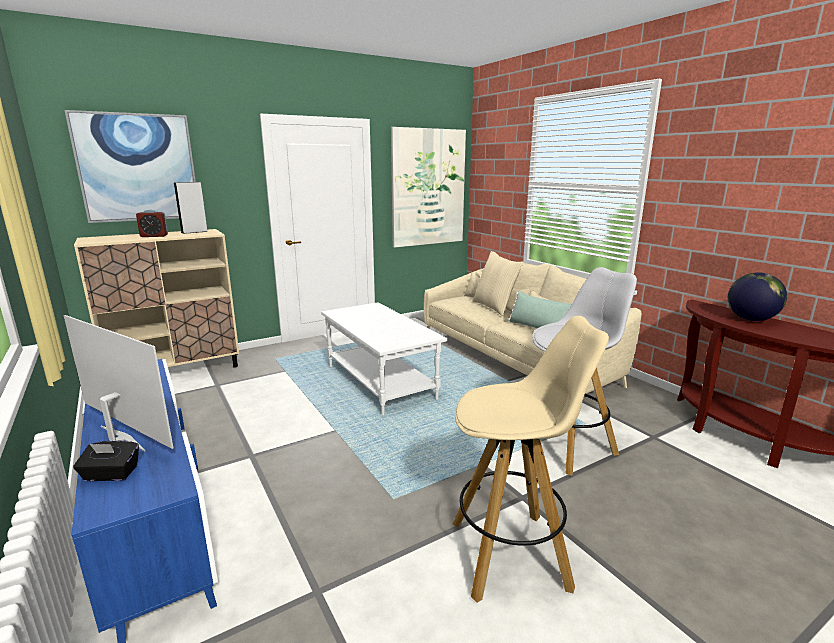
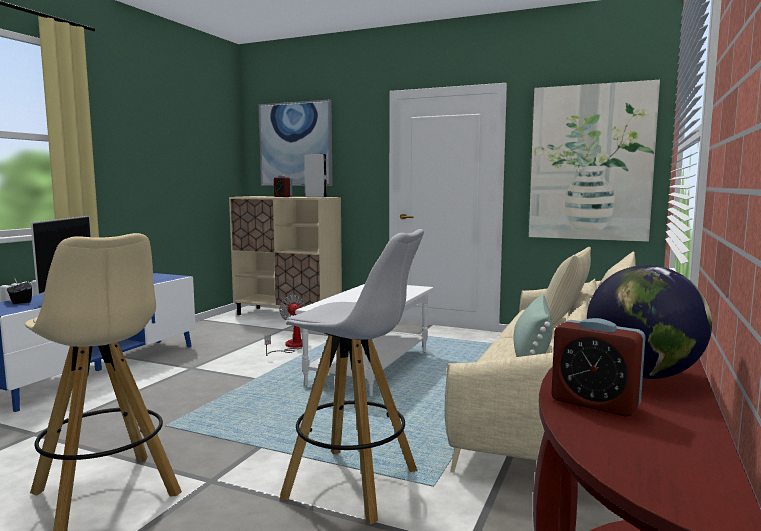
camera: 55 degrees right, 10 degrees down
(276, 395) = (291, 346): none -> fan
(790, 334) = (595, 403): none -> alarm clock

